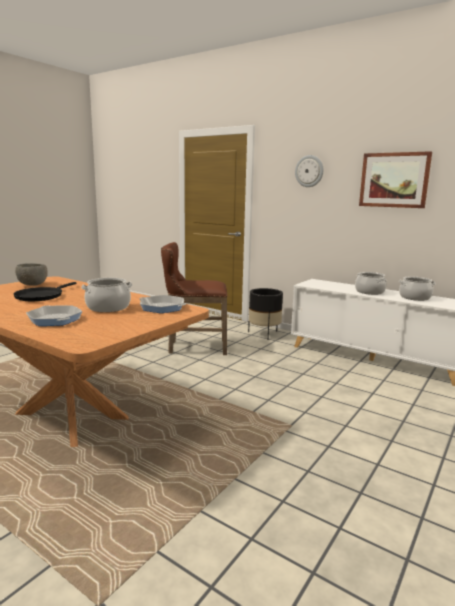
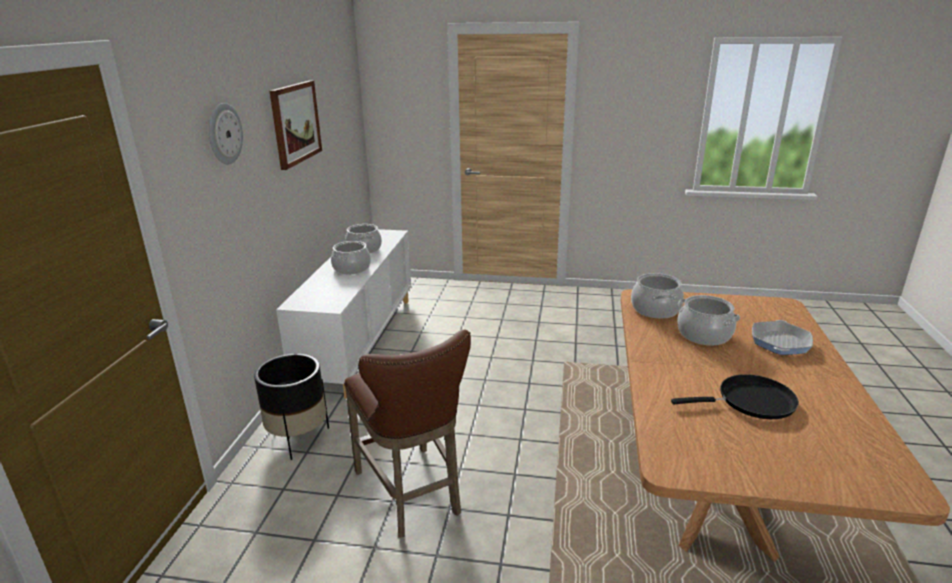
camera: 115 degrees left, 10 degrees up
(33, 285) = (728, 454): grey bowl -> none
(162, 307) = (656, 309): frying pan -> cooking pot

